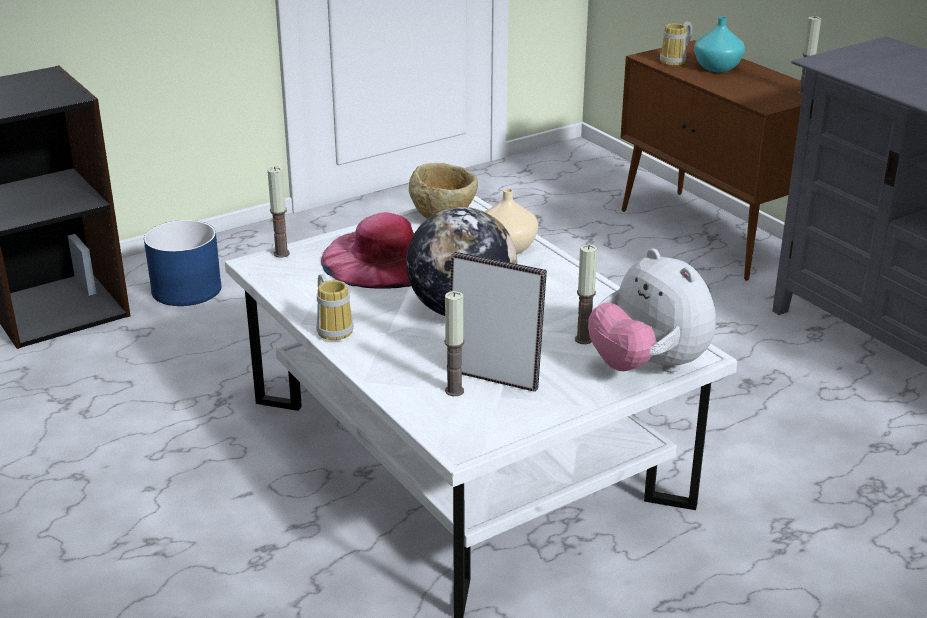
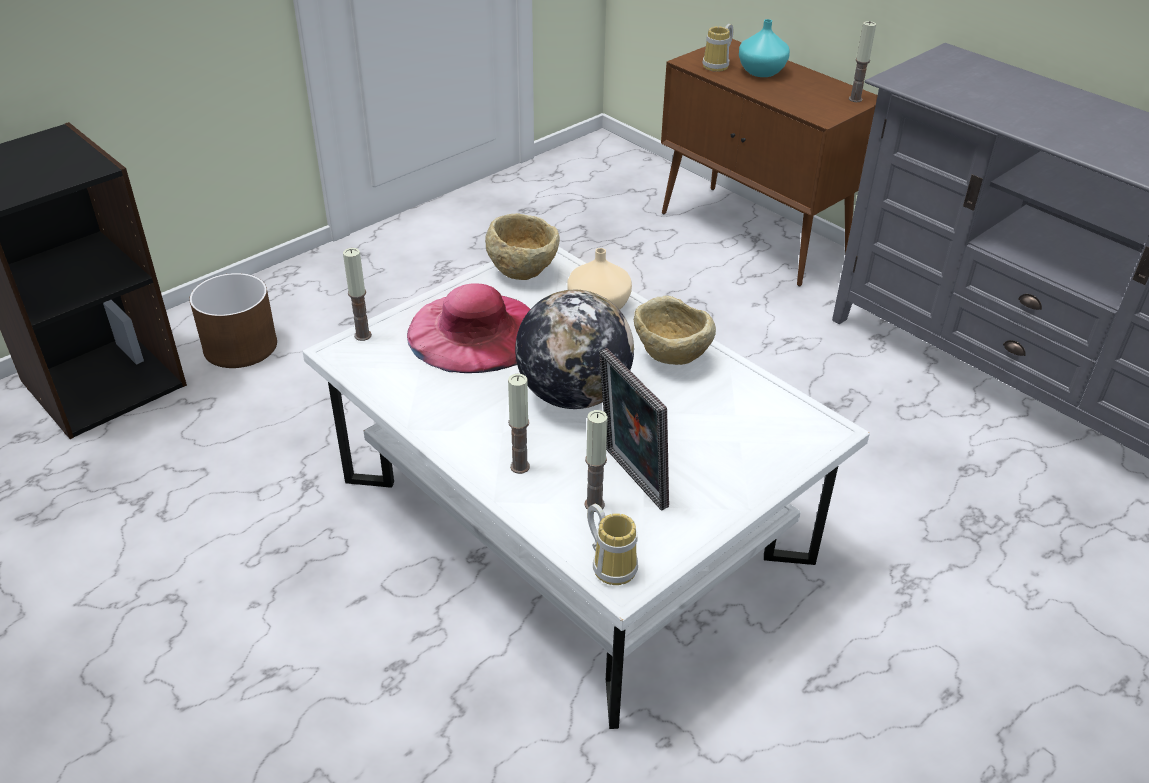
camera: 10 degrees left, 10 degrees up
(187, 290) = (241, 346): blue planter -> brown planter
(334, 329) = (445, 433): mug -> mug (612, 564)
(494, 376) = (631, 480): picture frame -> picture frame turned 135 degrees counterclockwise
(562, 291) = (670, 358): none -> beige bowl
(583, 339) = (709, 420): candle -> candle (520, 466)
(648, 367) = (784, 450): plush toy -> none

